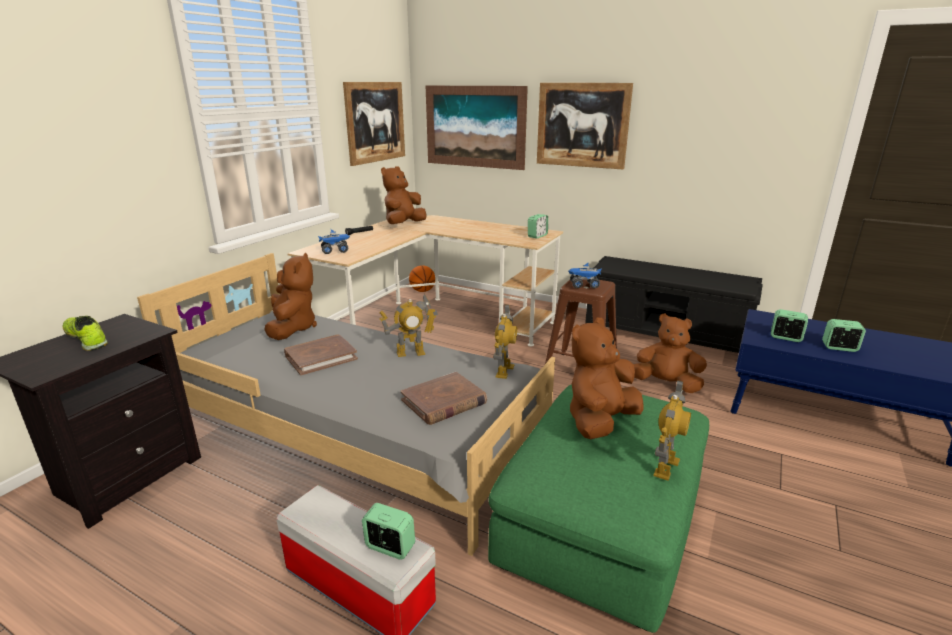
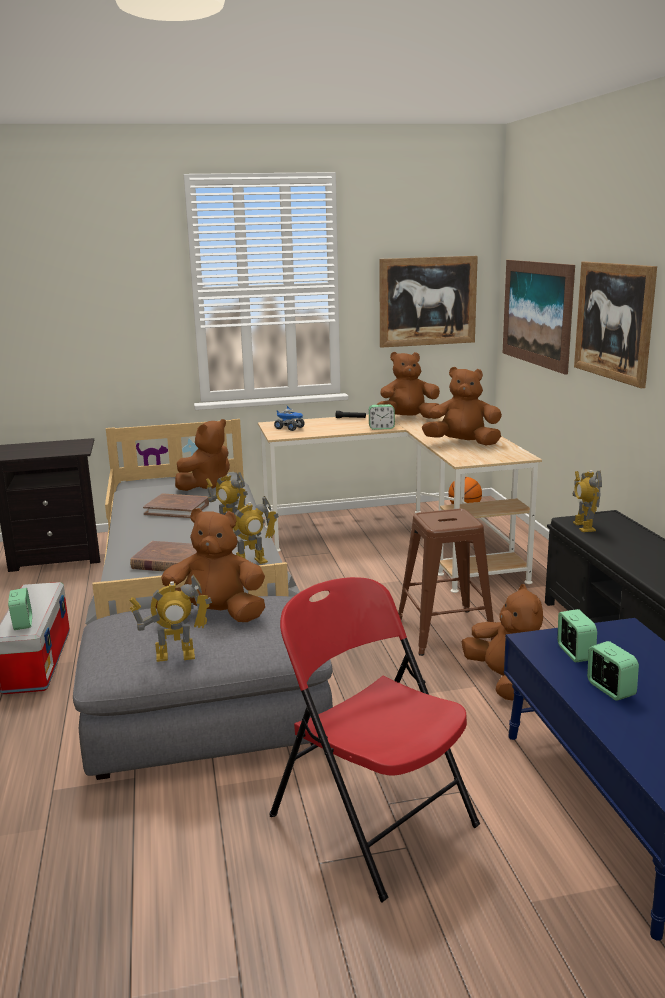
camera: 50 degrees right, 5 degrees down
(87, 339) = (50, 446): shoe -> none
(493, 232) = (462, 444): none -> brown plush toy
(537, 236) = (494, 457): alarm clock -> alarm clock (381, 428)
(583, 285) = (440, 517): toy truck -> none
(601, 520) = (208, 720): green ottoman -> grey ottoman
(620, 269) = (583, 526): none -> toy robot
(797, 503) = (373, 820): none -> red chair

